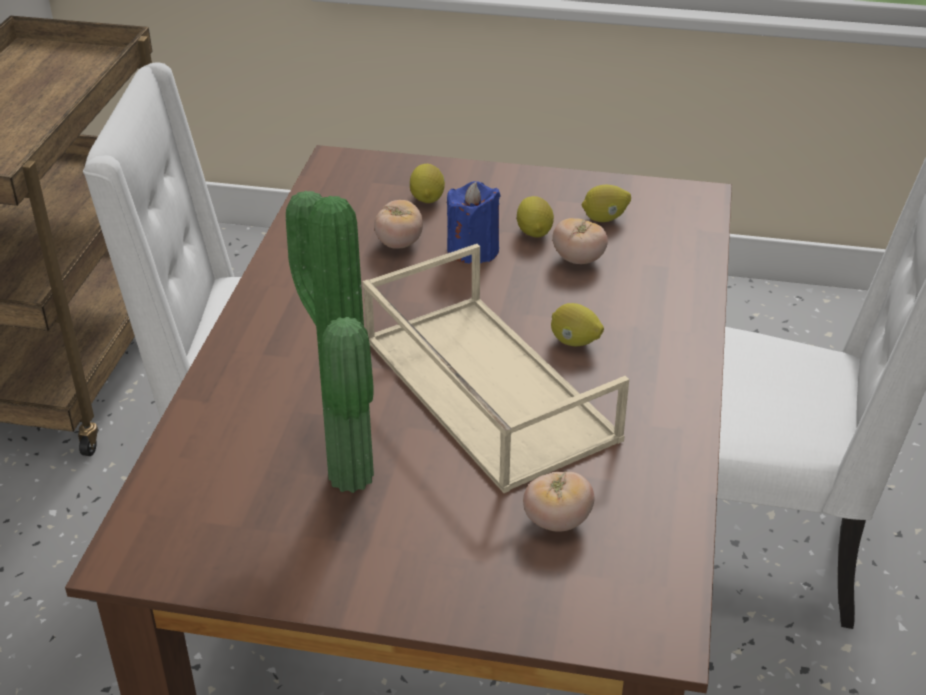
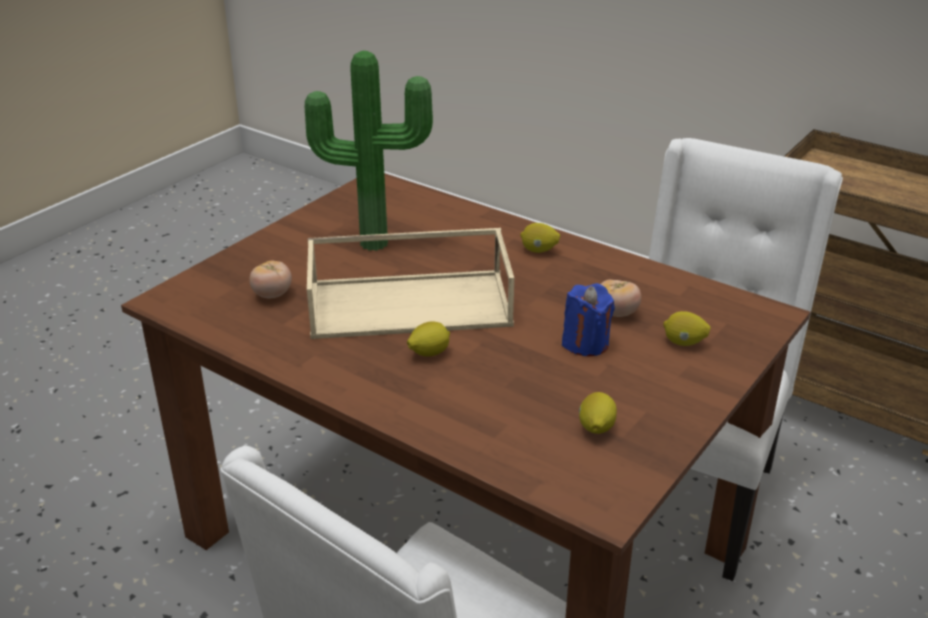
camera: 115 degrees right, 5 degrees down
(534, 232) = (596, 381): lemon -> lemon (539, 250)
(578, 259) = (537, 391): tomato -> none

